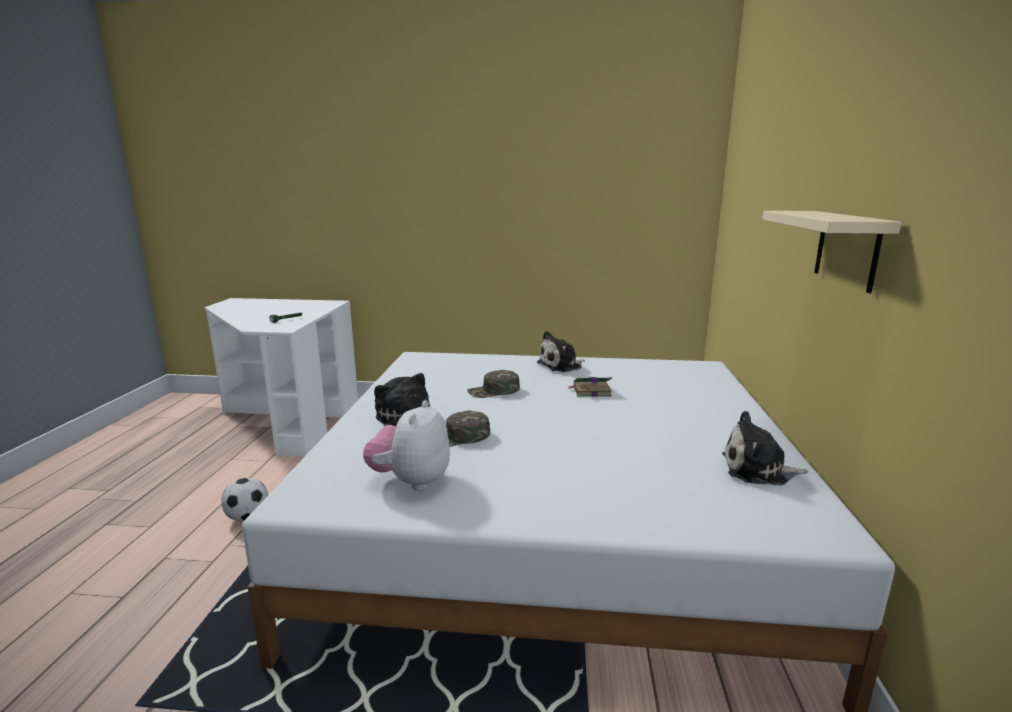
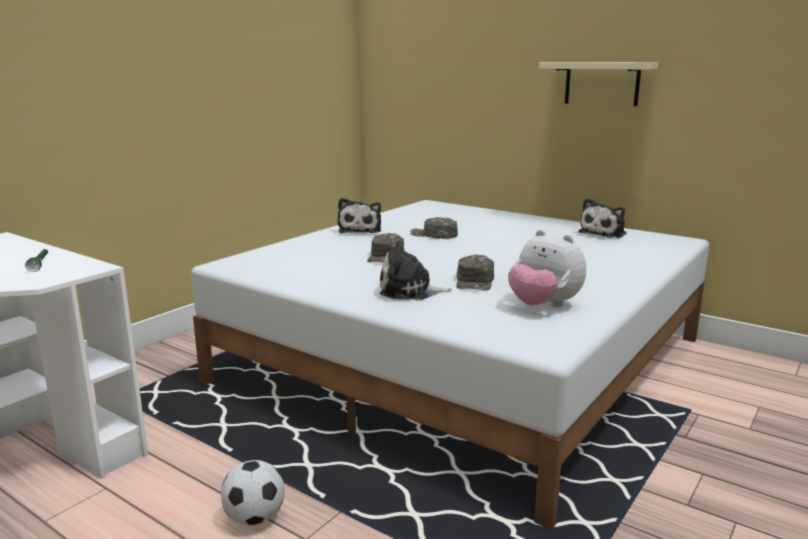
camera: 60 degrees left, 0 degrees up
(590, 391) = (433, 235): book -> green cap

